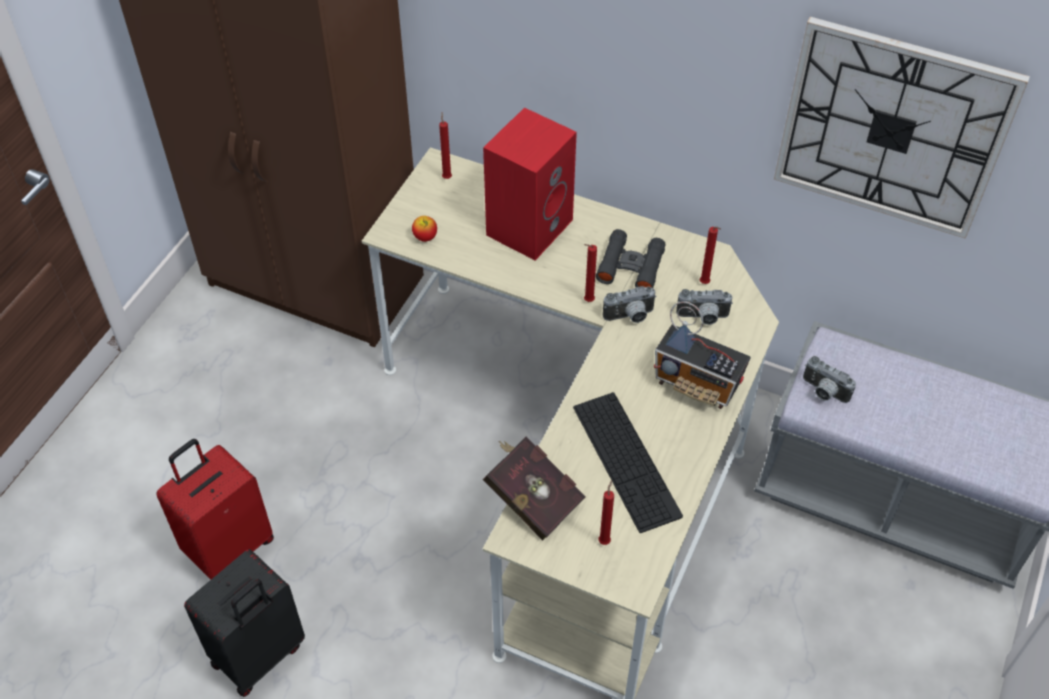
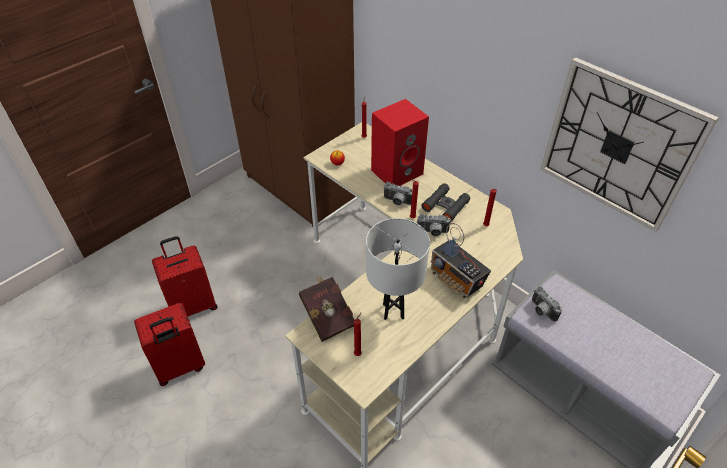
camera: 20 degrees right, 5 degrees down
(259, 656) = (180, 367): black suitcase -> red suitcase
(626, 460) = (393, 311): keyboard -> white table lamp
(703, 318) = (476, 244): camera -> camera (397, 202)

